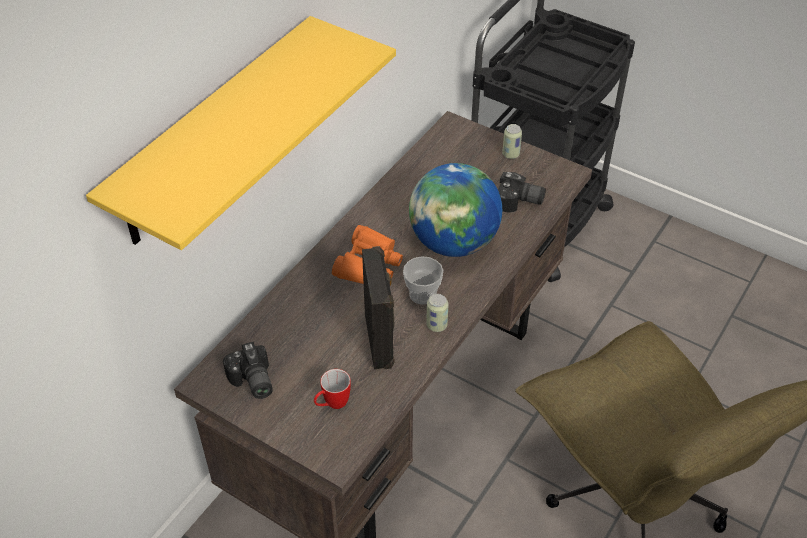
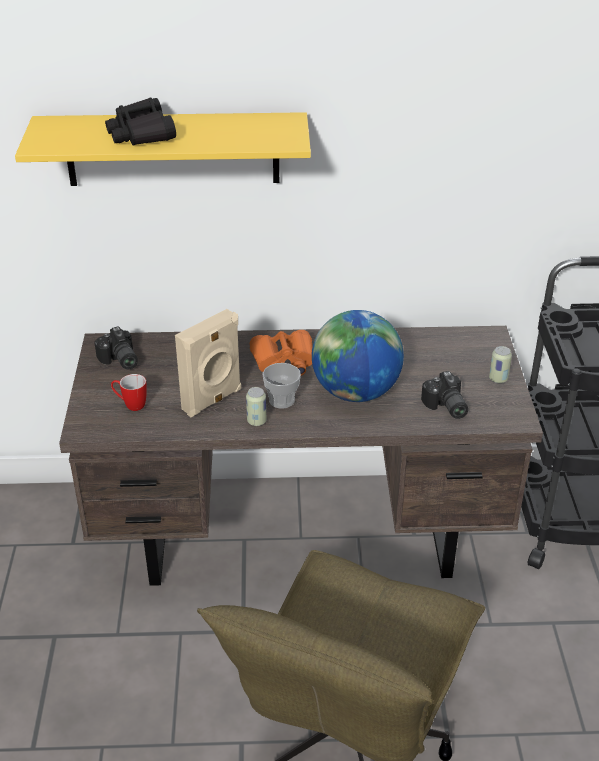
camera: 55 degrees right, 10 degrees down
(236, 133) = (141, 134): none -> black binoculars
(251, 382) = (119, 361): camera -> camera turned 60 degrees counterclockwise
(380, 340) = (213, 400): black speaker -> beige speaker

